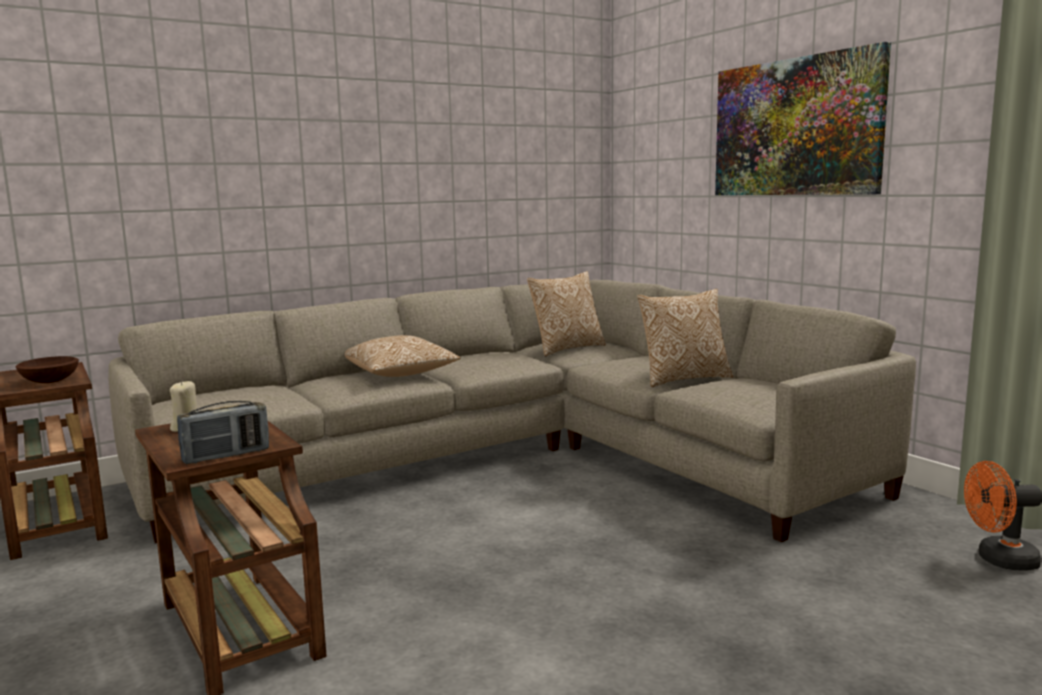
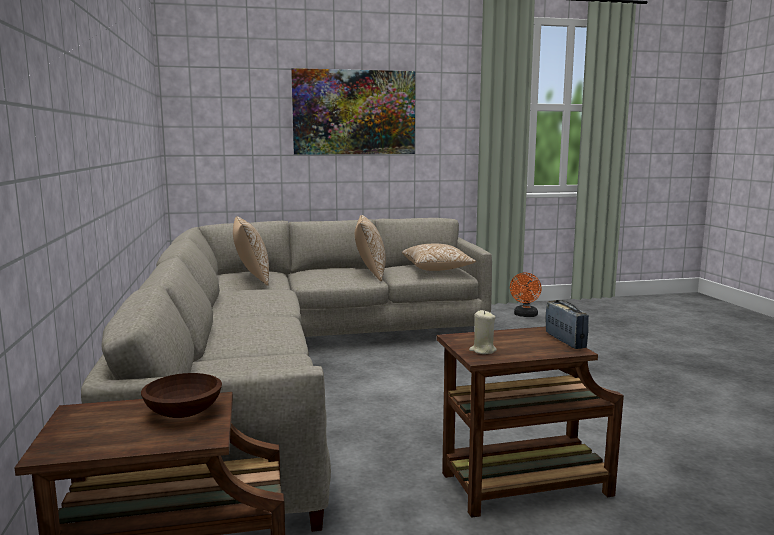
camera: 70 degrees left, 0 degrees up
(400, 374) = (252, 320): pillow -> pillow (437, 269)

